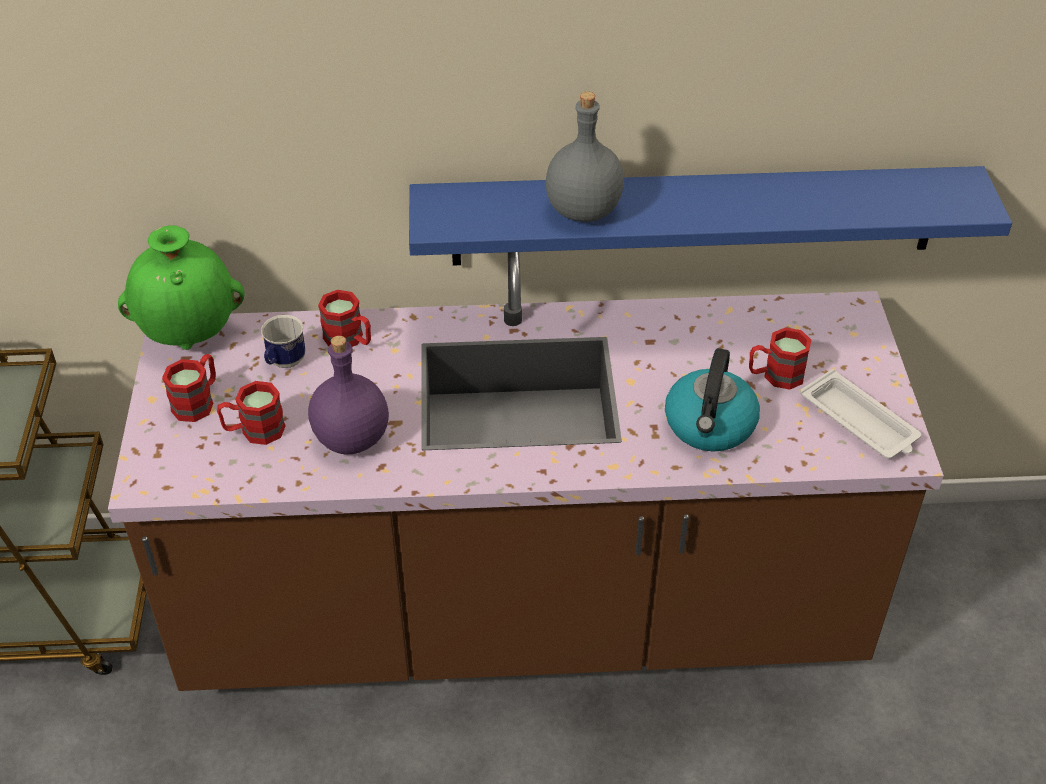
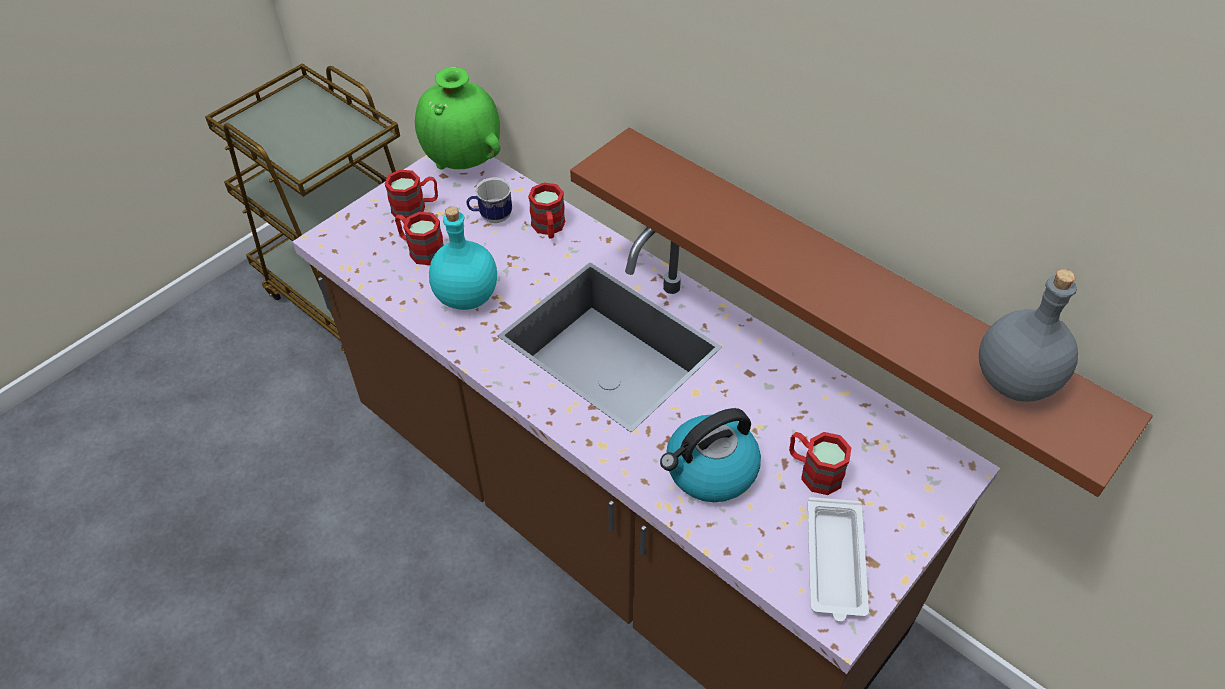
camera: 45 degrees right, 5 degrees up
(350, 439) = (465, 296): purple bottle -> turquoise bottle
(582, 210) = (722, 222): grey bottle -> grey bottle (1014, 379)
(694, 216) = (848, 289): blue shelf -> brown shelf

